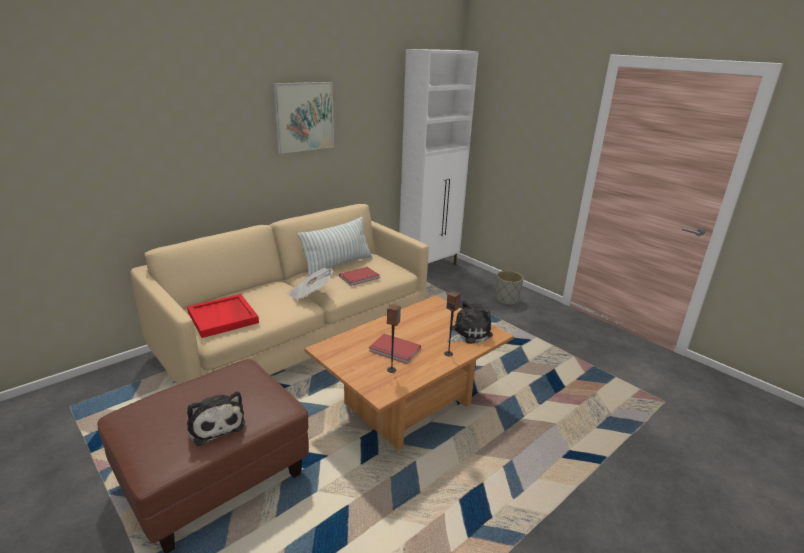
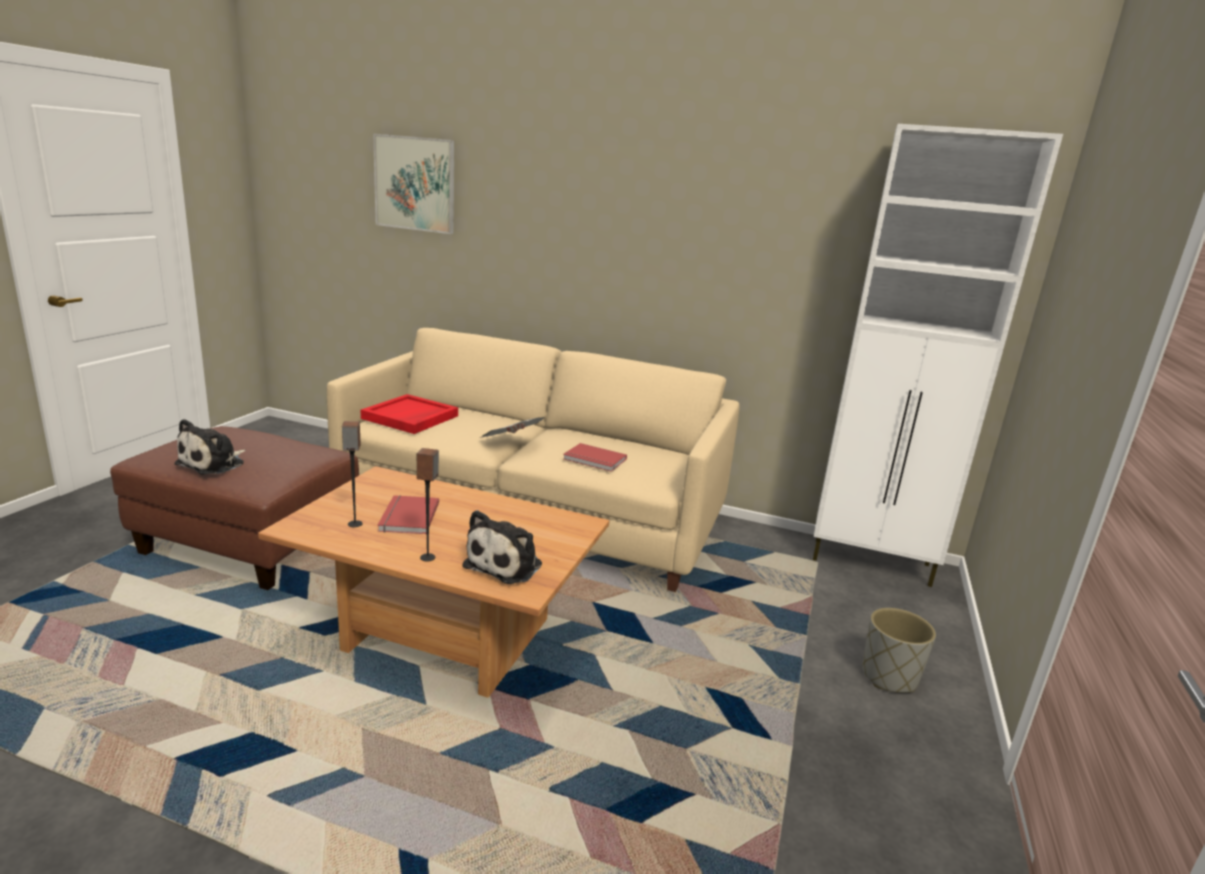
camera: 60 degrees right, 5 degrees down
(304, 117) = (669, 219): picture -> picture (415, 184)
(337, 265) = (615, 442): pillow -> none
(467, 333) = (506, 564): plush toy -> plush toy turned 90 degrees clockwise

